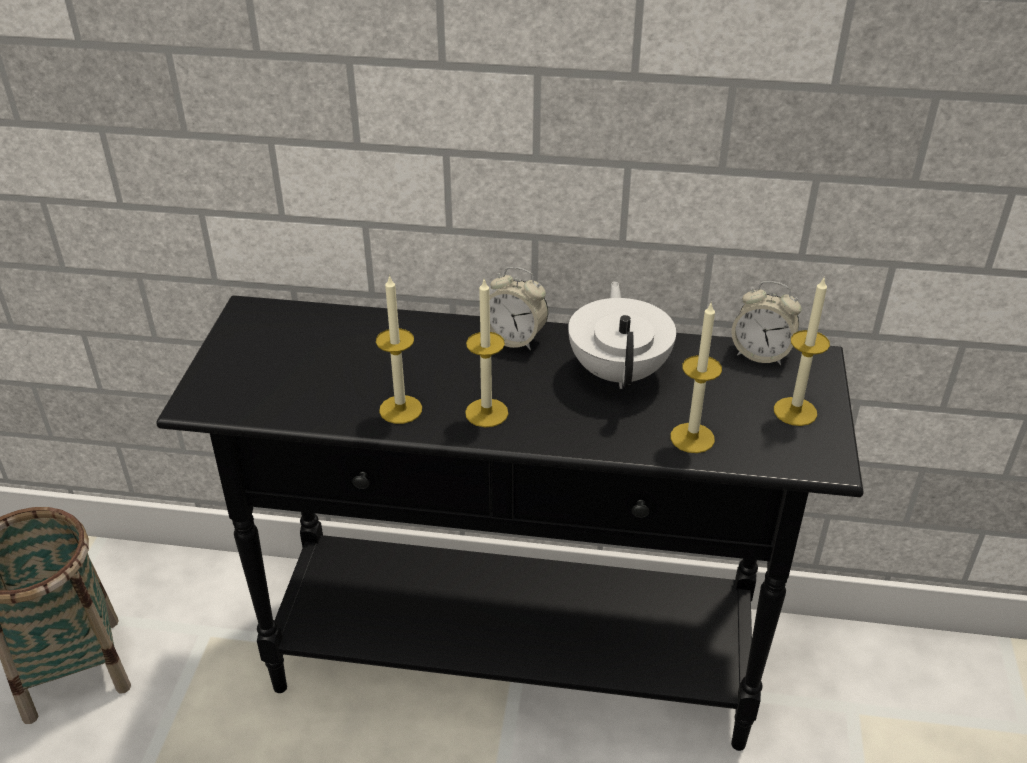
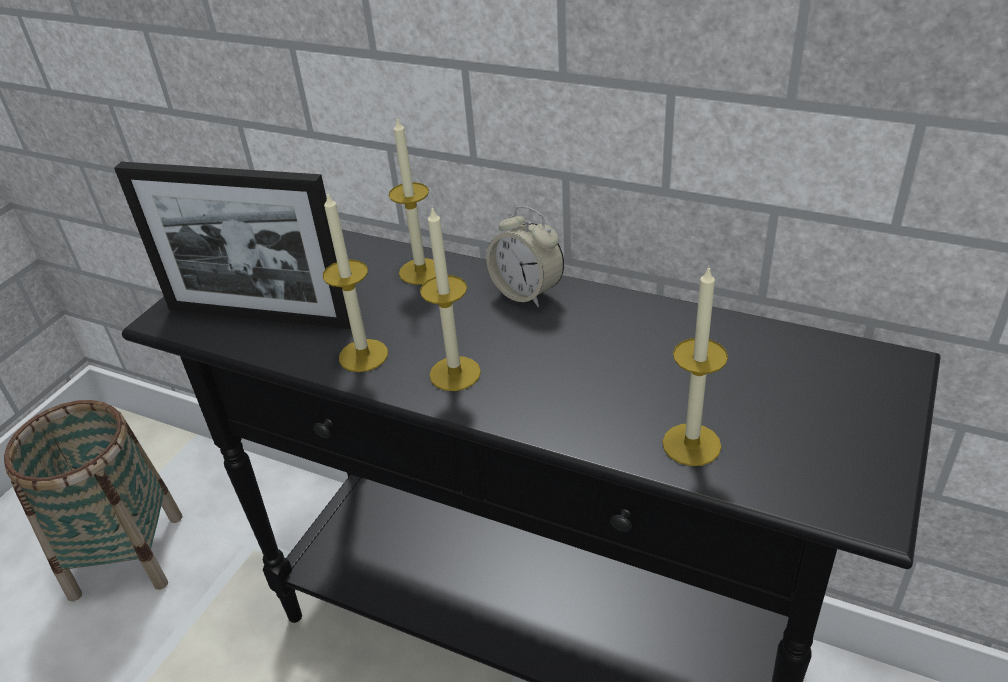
camera: 20 degrees right, 0 degrees up
(285, 389) = (259, 315): none -> picture frame
(619, 371) = (633, 346): white teapot -> none
(761, 354) = (823, 348): alarm clock -> none
(795, 411) = (845, 431): candle -> candle (421, 271)

